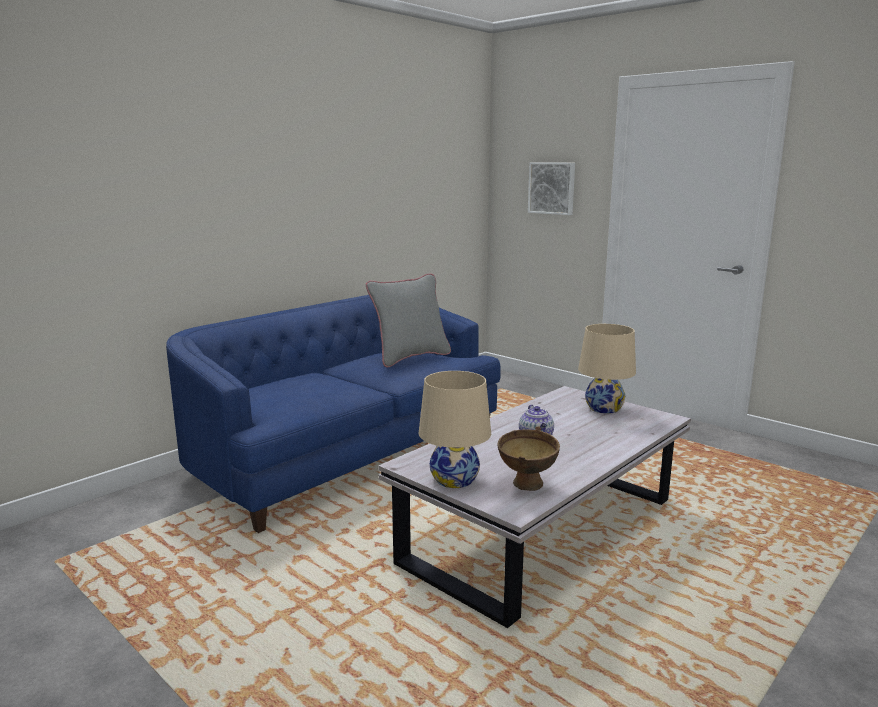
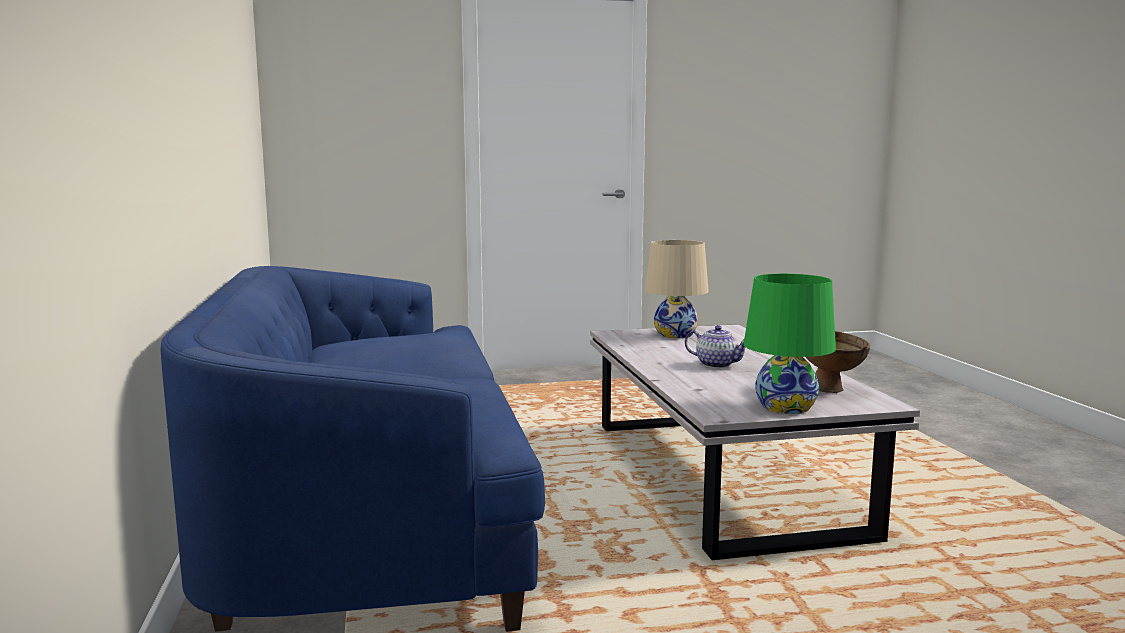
camera: 55 degrees left, 5 degrees down
(410, 357) = (402, 341): grey pillow -> none
(454, 479) = (785, 407): beige table lamp -> green table lamp
(552, 188) = (376, 113): picture -> none

